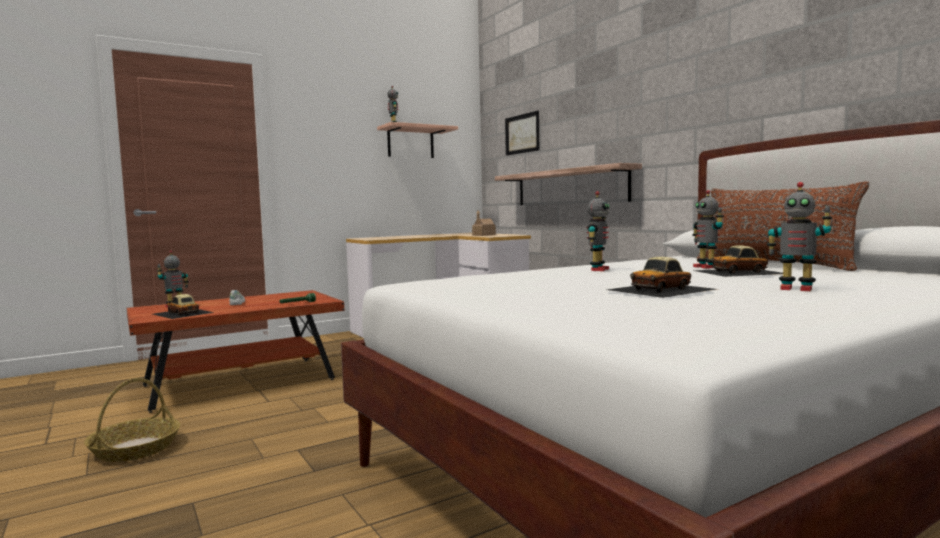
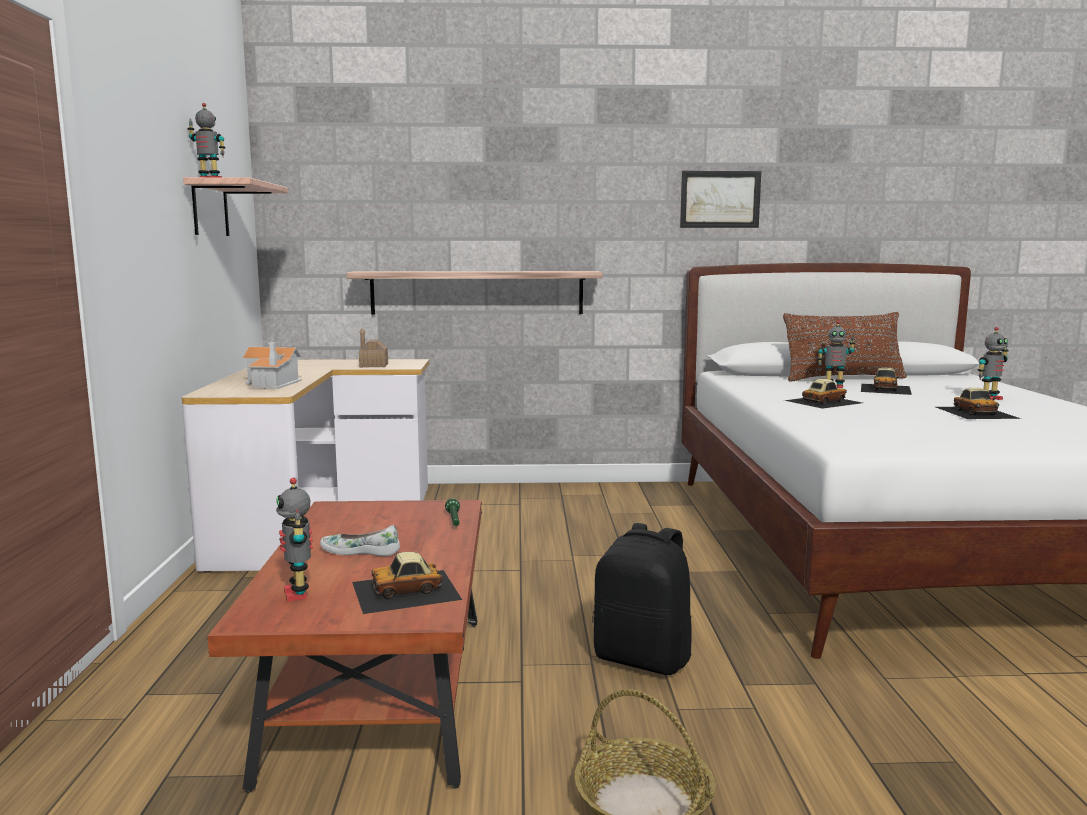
camera: 60 degrees left, 5 degrees up
(317, 419) = (643, 659): none -> black backpack
(398, 237) = (273, 383): none -> toy house
(522, 134) = (372, 209): picture -> picture (720, 199)
(598, 269) = (823, 401): toy robot -> toy car

